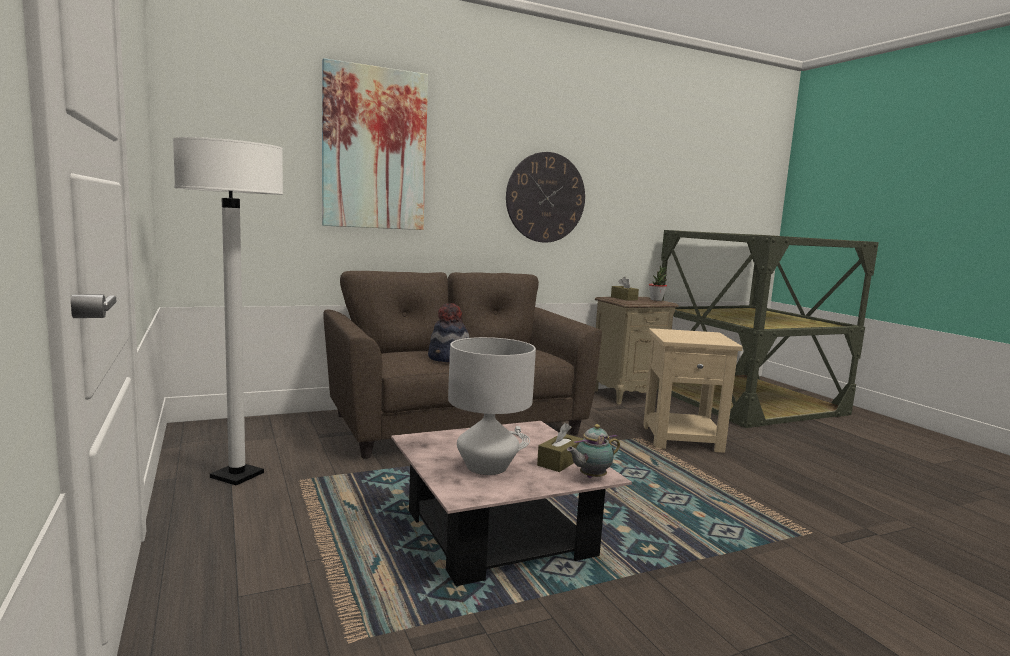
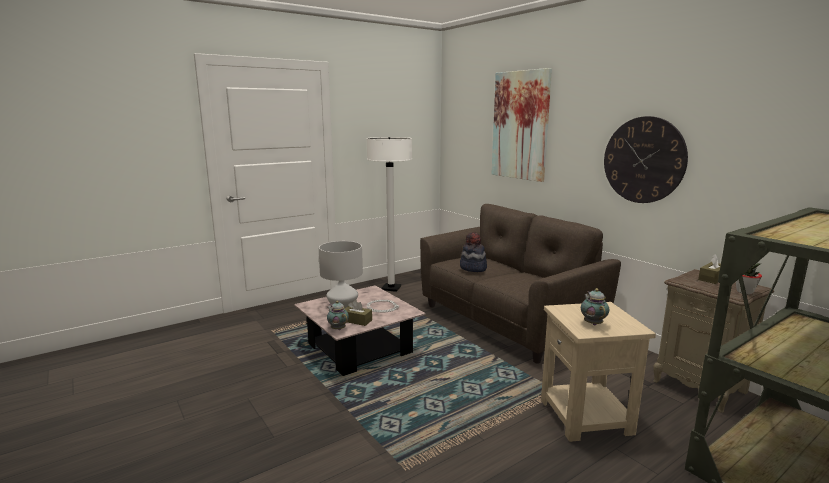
camera: 80 degrees right, 5 degrees up
(706, 338) = (592, 323): none -> teapot

